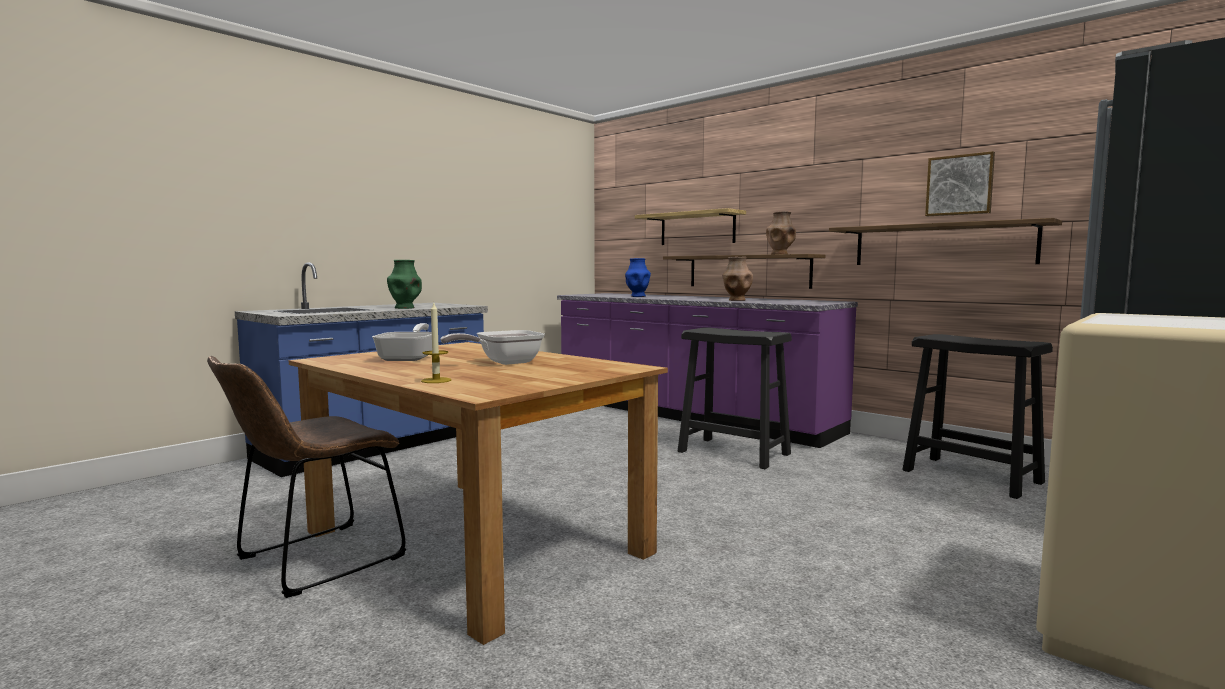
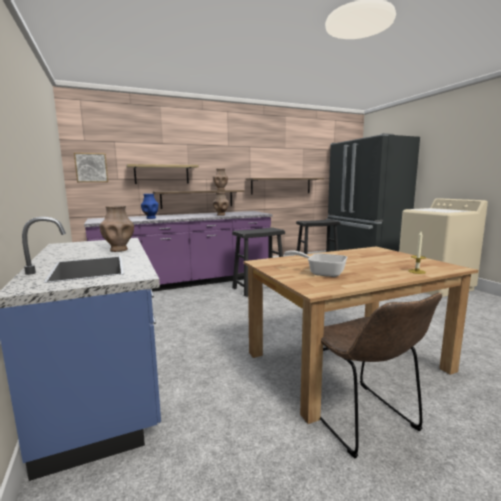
camera: 65 degrees left, 5 degrees up
(405, 308) = (119, 250): green vase -> brown vase
(503, 362) = (353, 260): frying pan -> none
(959, 185) = (286, 162): picture -> picture (91, 167)

